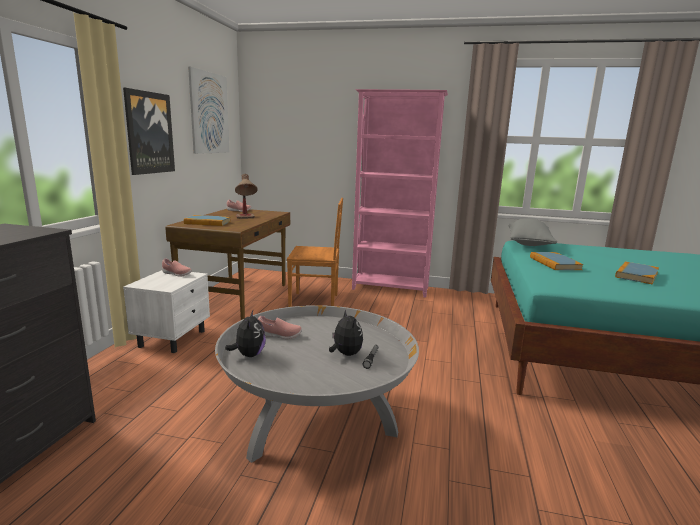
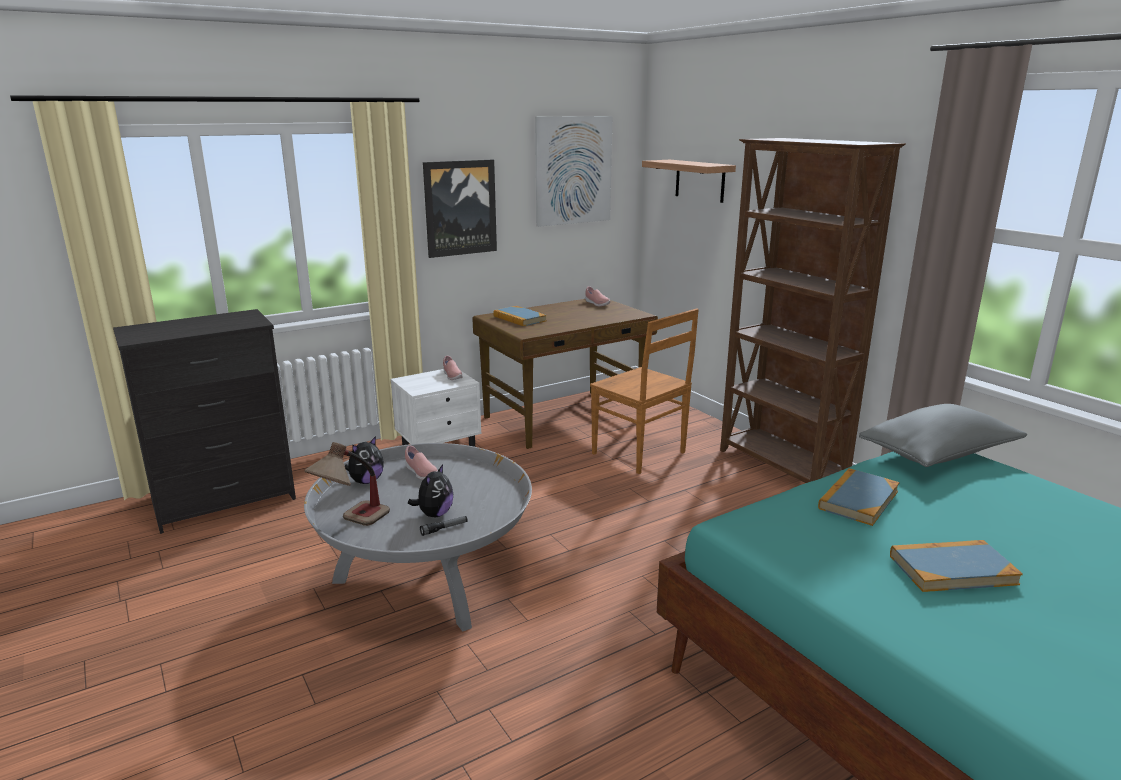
camera: 45 degrees right, 5 degrees up
(246, 219) = (573, 319): table lamp -> table lamp (352, 525)
(295, 123) = (700, 180): none -> shelf
(391, 289) = (781, 467): pink bookcase -> brown bookcase

